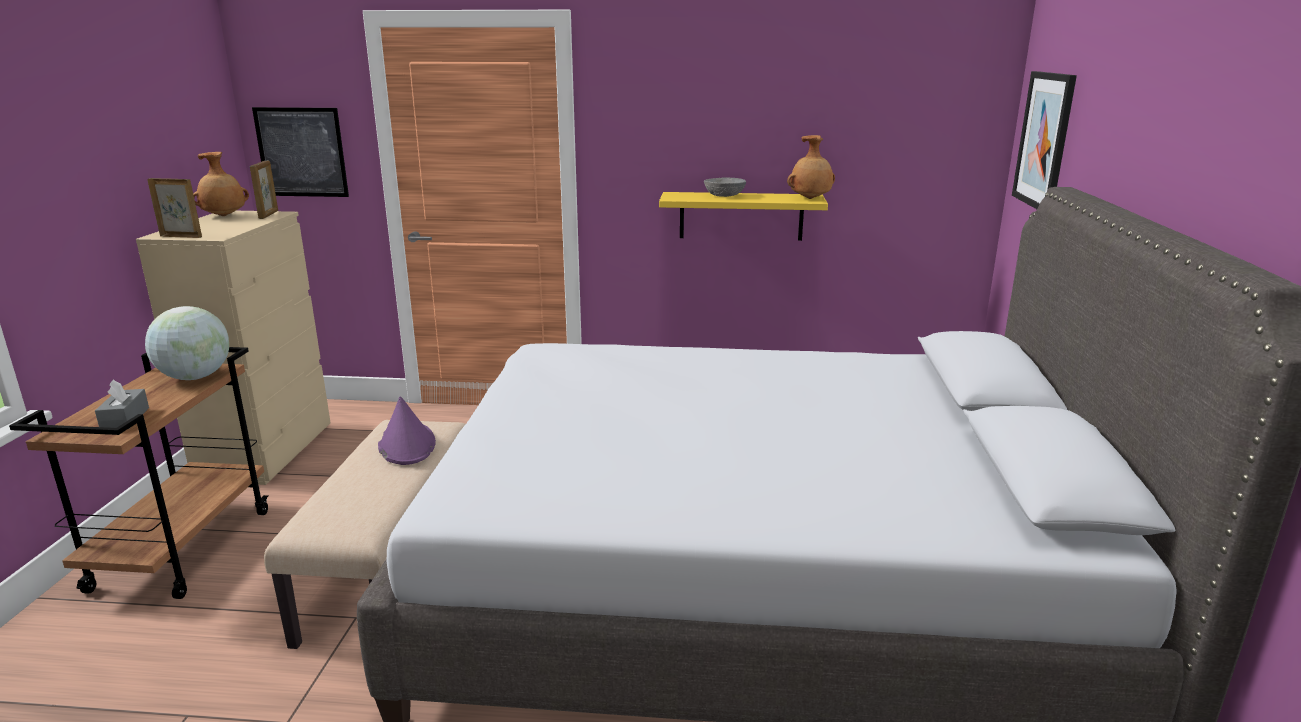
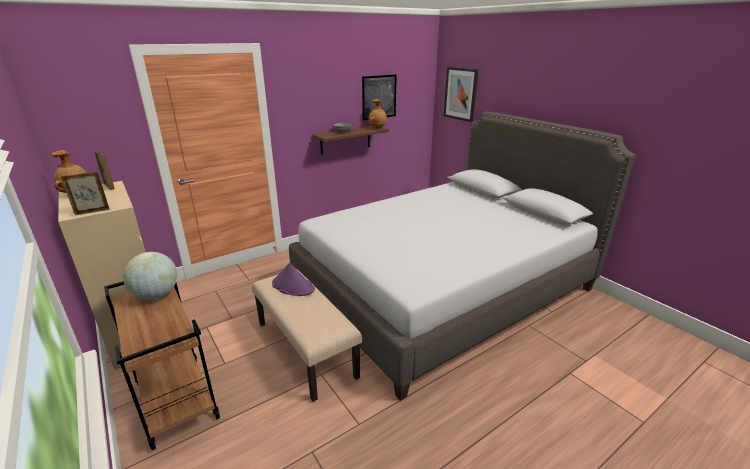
camera: 40 degrees left, 5 degrees up
(125, 419) = (166, 330): grey tissue box -> none
(301, 152) = (91, 142): picture -> picture (379, 97)
(741, 216) = (345, 140): yellow shelf -> brown shelf

